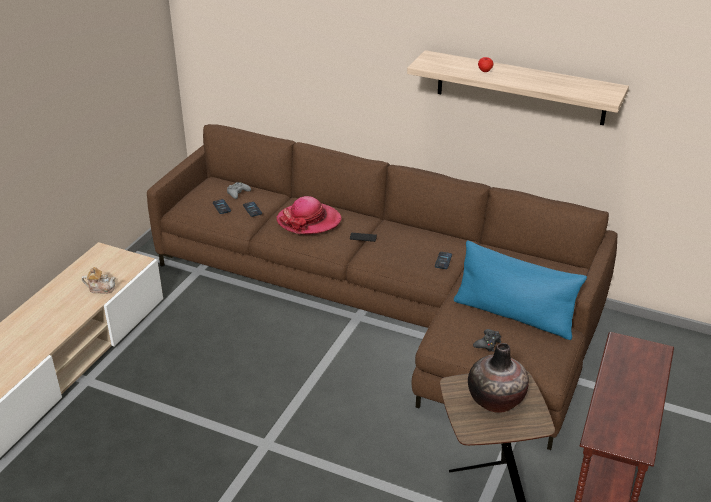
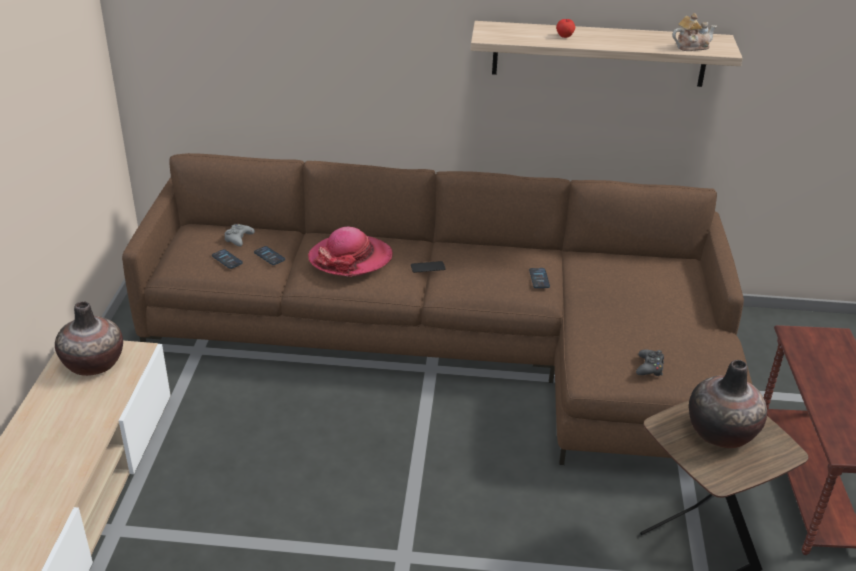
camera: 20 degrees left, 0 degrees up
(101, 288) = (103, 398): teapot -> teapot (691, 47)
(106, 264) = (93, 364): none -> vase
(513, 315) = (656, 328): blue pillow -> none

